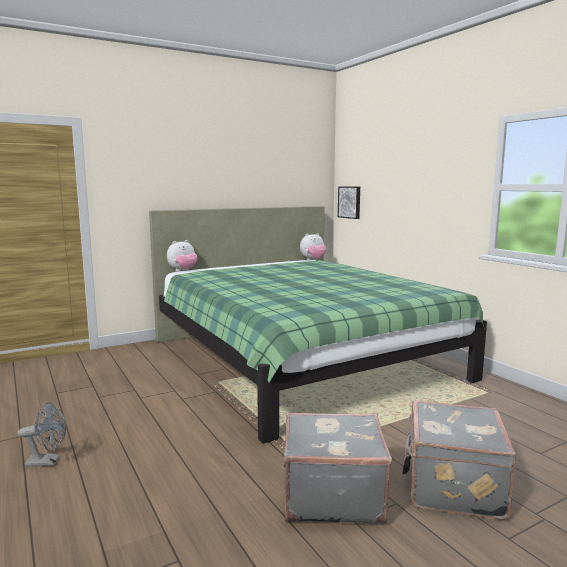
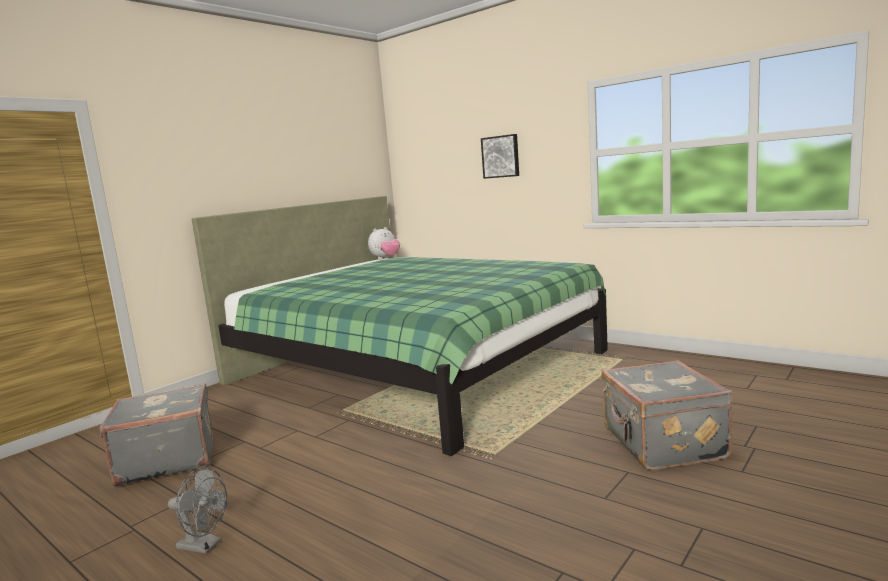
camera: 20 degrees left, 0 degrees up
(48, 462) = (205, 545): grey fan -> grey fan turned 45 degrees clockwise
(183, 271) = (247, 290): plush toy -> none
(331, 495) = (563, 482): grey suitcase -> grey suitcase (167, 460)
(350, 202) = (415, 188): picture -> picture (501, 156)

